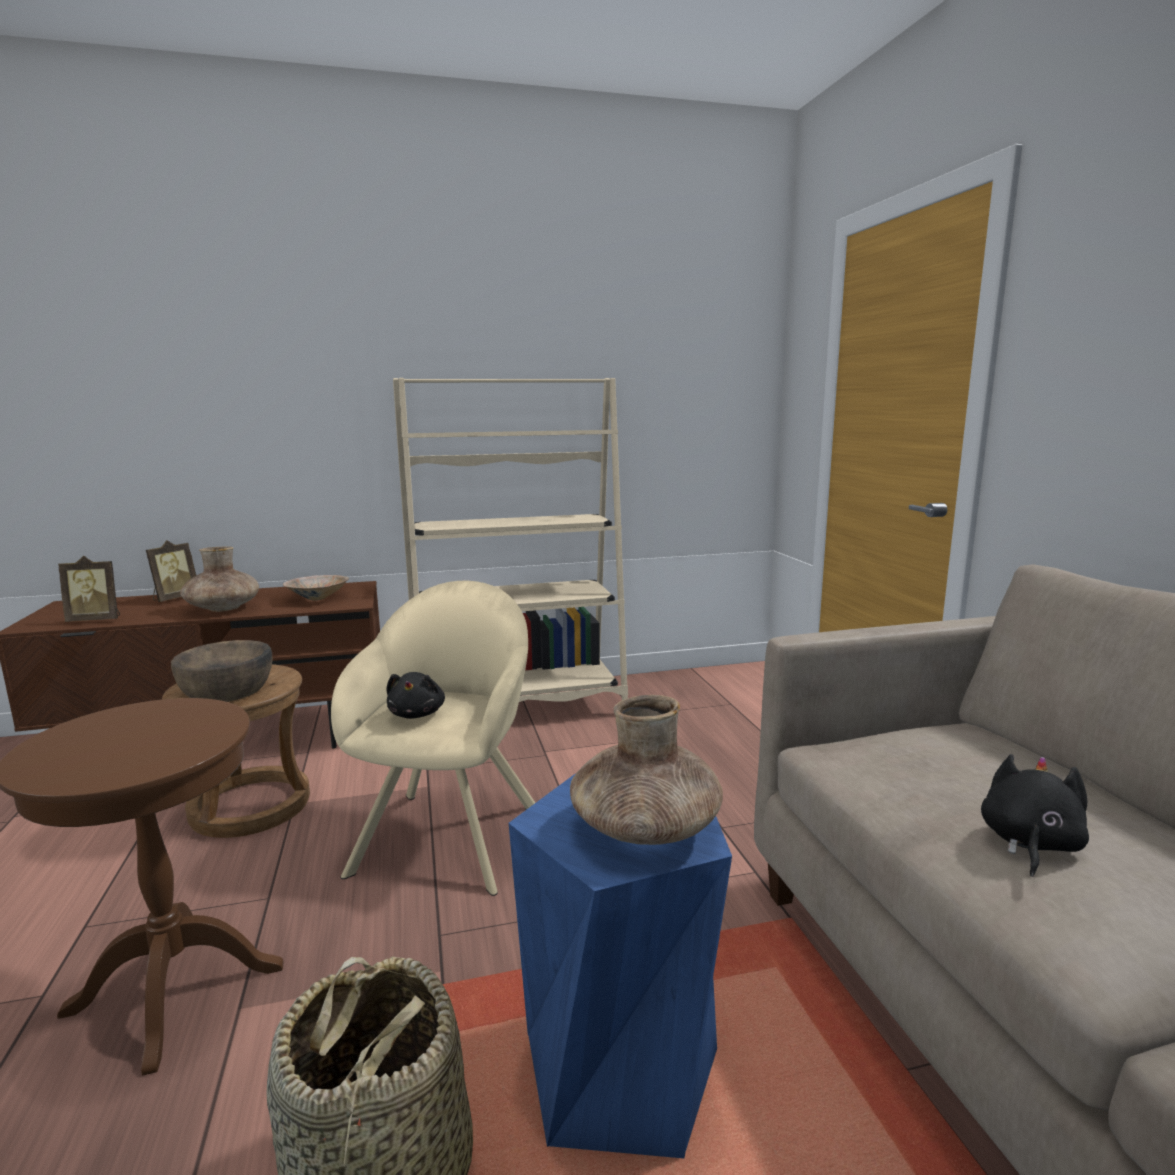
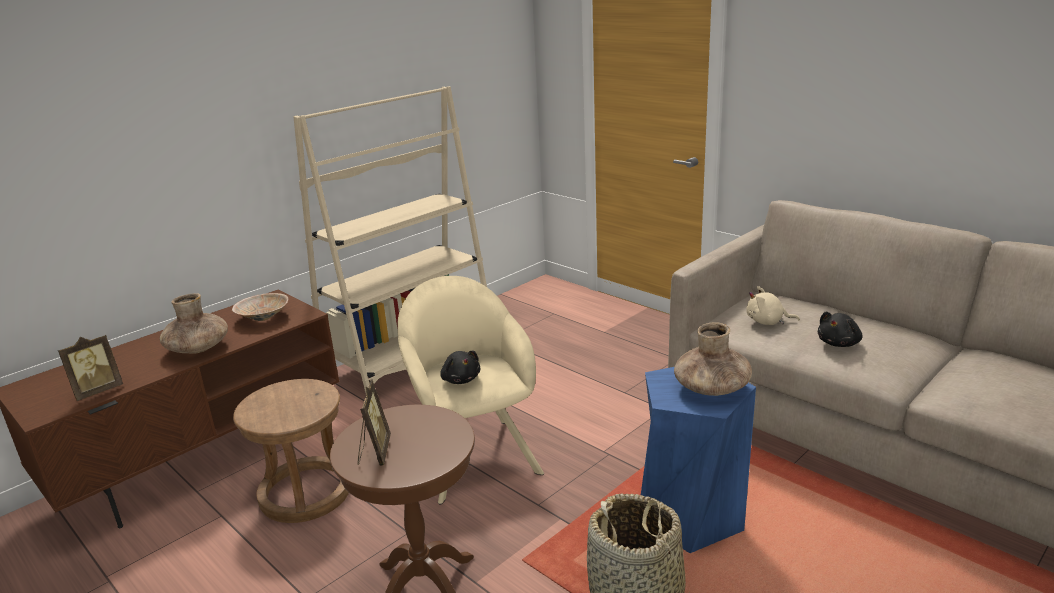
camera: 30 degrees left, 10 degrees up
(174, 598) = (124, 353): picture frame -> picture frame (374, 453)
(227, 690) = (290, 409): brown bowl -> none
(921, 765) = (767, 322): none -> beige plush toy
(1029, 843) = (839, 343): black plush toy -> black plush toy turned 135 degrees counterclockwise

